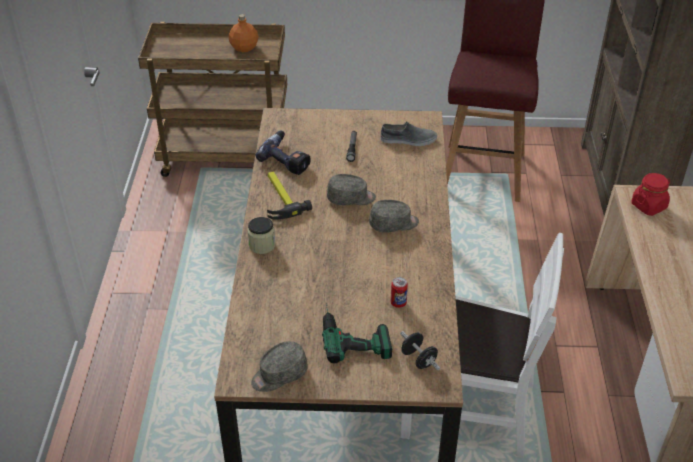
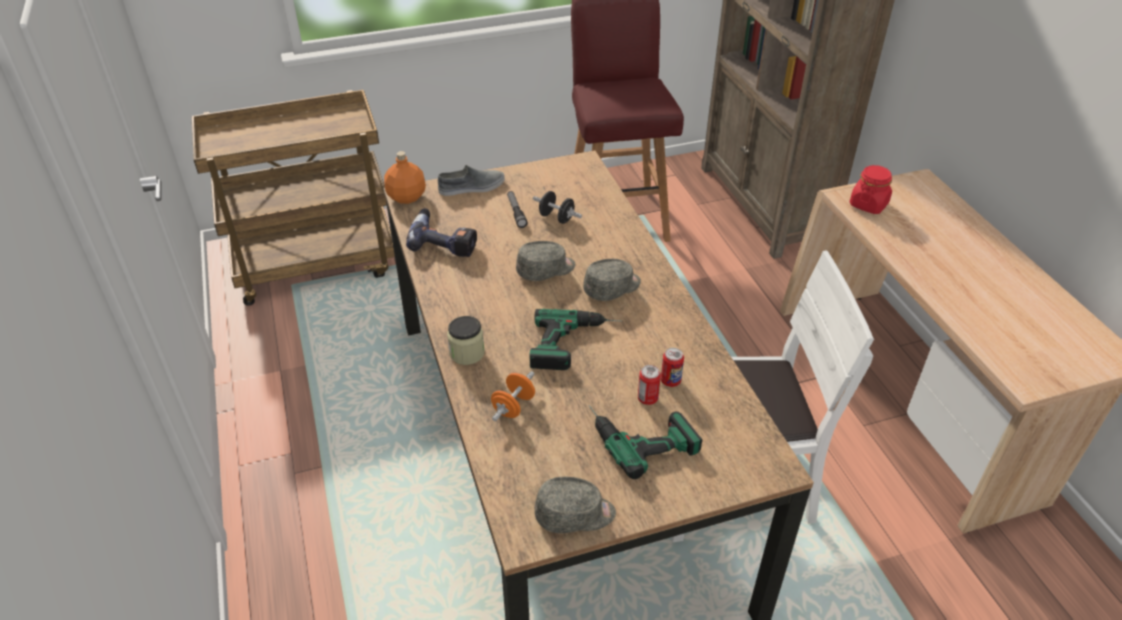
camera: 20 degrees left, 0 degrees up
(244, 48) = (323, 125): orange bottle -> orange bottle (406, 197)
(275, 291) = (513, 406): none -> orange dumbbell
(279, 197) = (459, 289): hammer -> none
(279, 375) = (575, 515): grey cap -> grey cap turned 135 degrees counterclockwise
(343, 258) = (576, 344): none -> power drill
(374, 311) = (647, 398): none -> can
(408, 140) = (576, 189): grey shoe -> grey shoe (472, 187)
(418, 359) = (733, 443): black dumbbell -> black dumbbell (556, 218)

